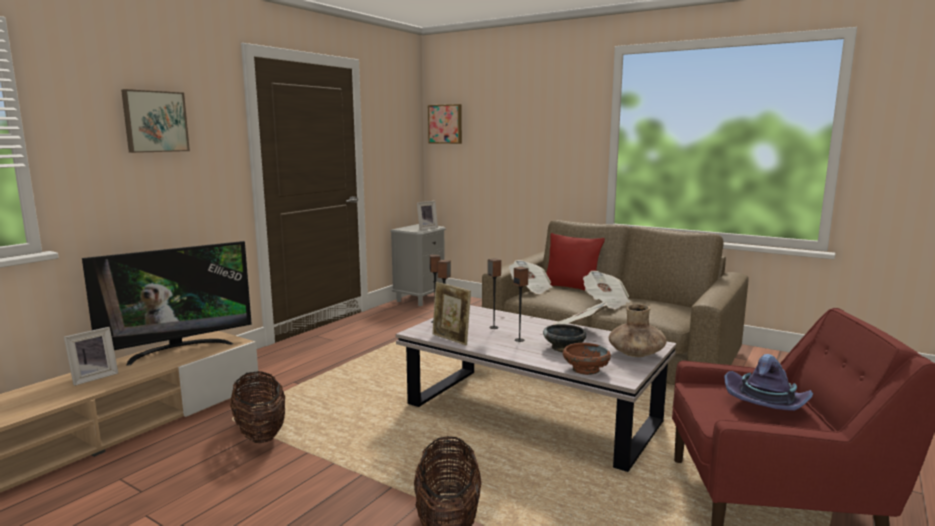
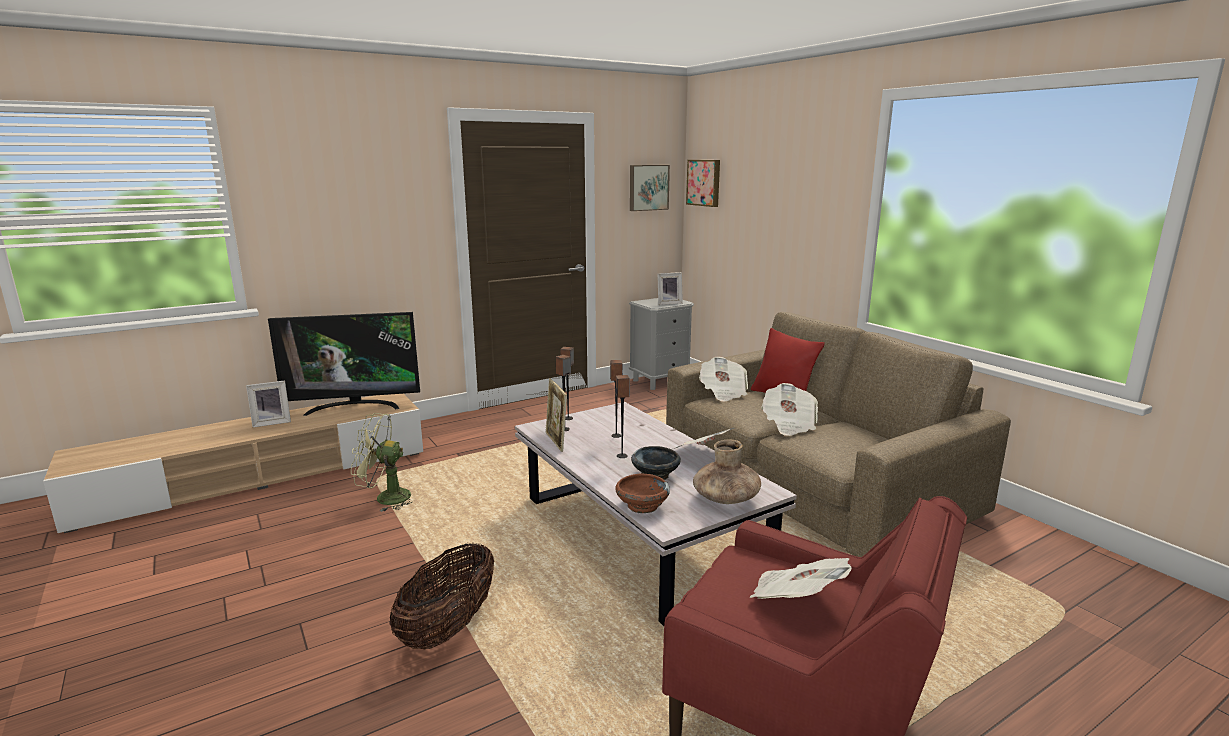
camera: 25 degrees right, 5 degrees up
(155, 121) = (352, 192): picture -> picture (648, 187)
(260, 433) = (385, 498): basket -> green fan
(766, 405) = (796, 600): purple hat -> newspaper

